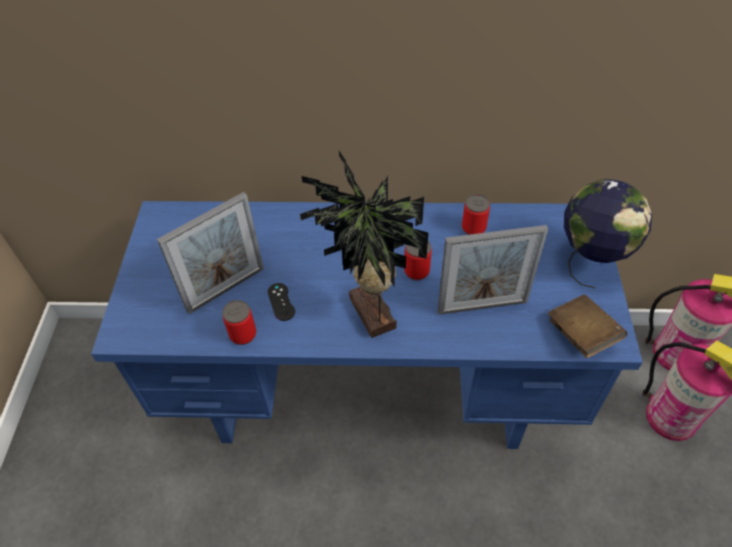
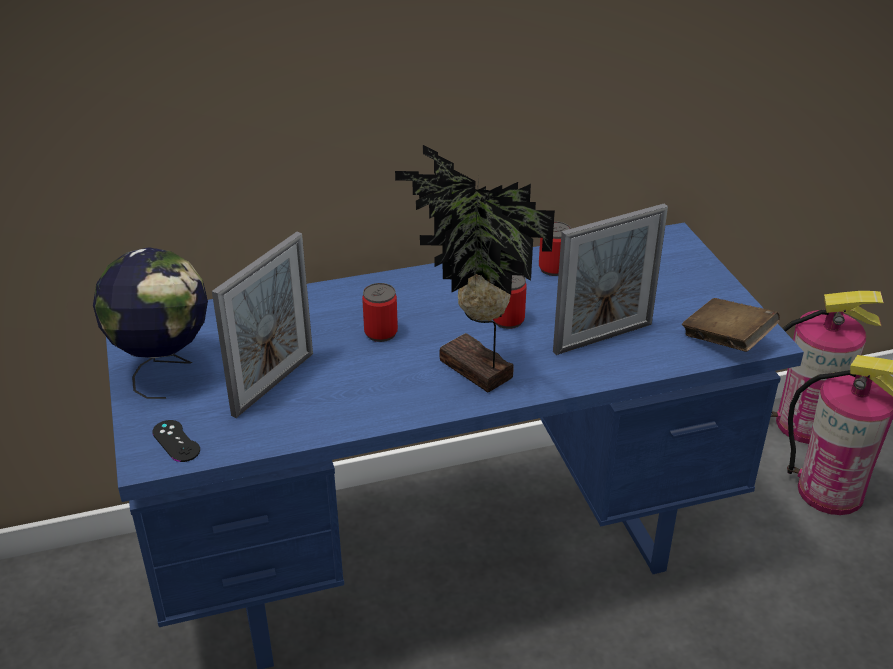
camera: 20 degrees left, 15 degrees down
(243, 334) = (321, 423): can -> can (381, 333)
(281, 302) = (354, 381): black game controller -> black game controller (176, 441)
(590, 261) = (702, 274): globe -> globe (164, 370)

